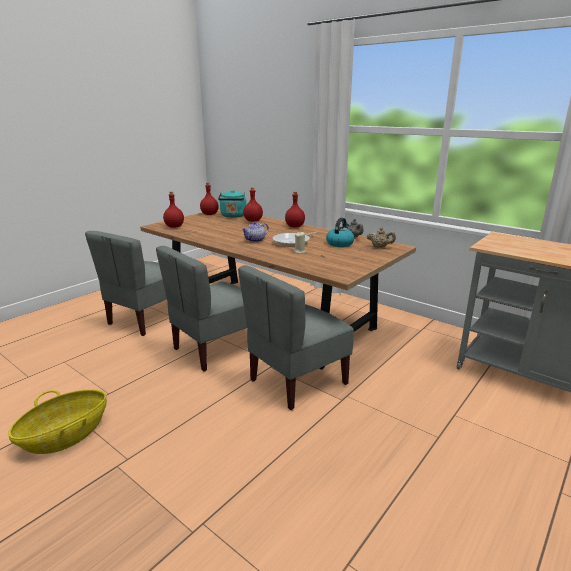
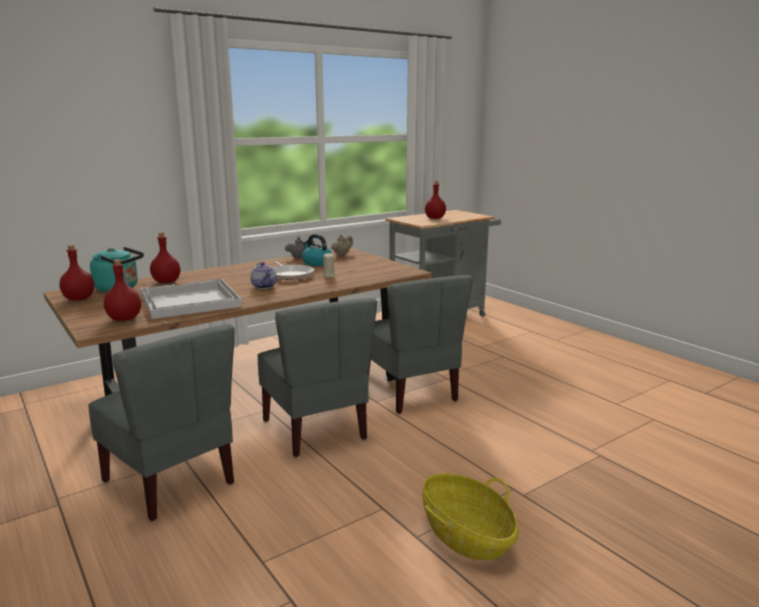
camera: 75 degrees left, 5 degrees down
(212, 231) = (189, 301): none -> white tray
(294, 226) = (226, 269): red bottle -> red bottle (435, 218)

